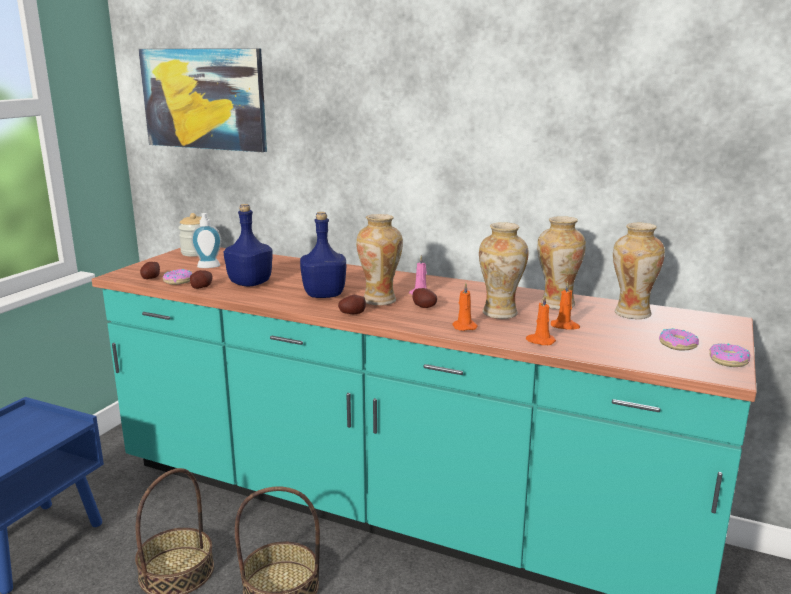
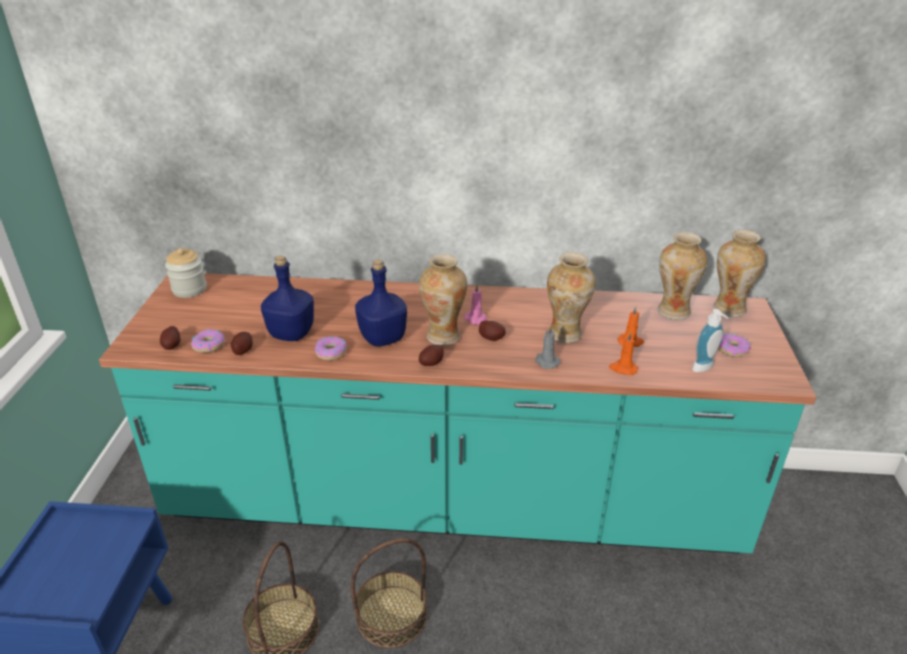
camera: 20 degrees left, 15 degrees up
(204, 99) = (165, 110): picture -> none
(208, 267) = (224, 313): soap dispenser -> soap dispenser (705, 368)
(463, 326) = (546, 361): orange candle -> grey candle
(556, 304) = (604, 310): vase -> vase (728, 309)
(728, 361) = (778, 362): donut -> donut (331, 352)

